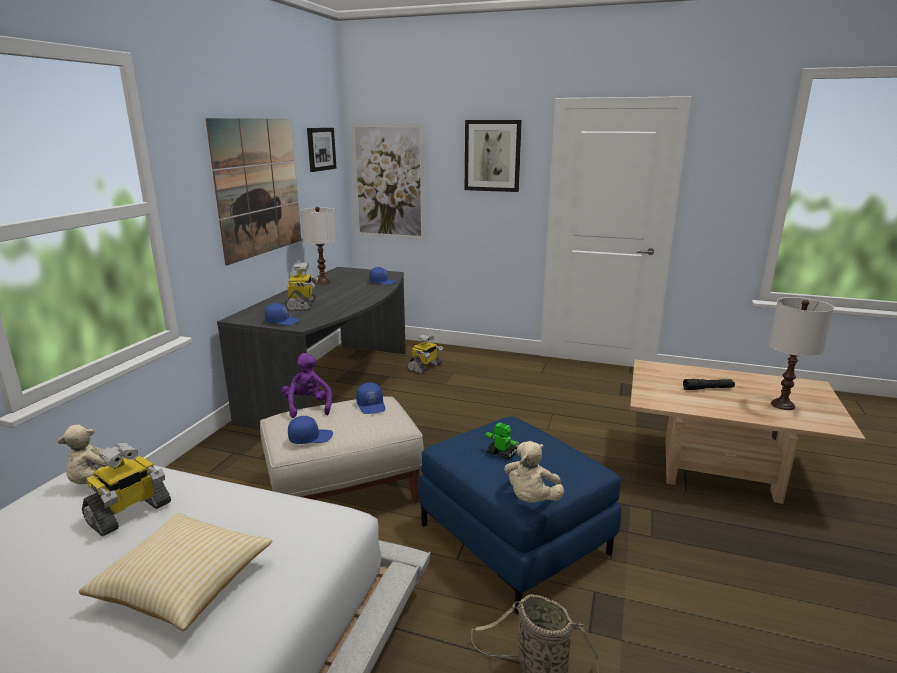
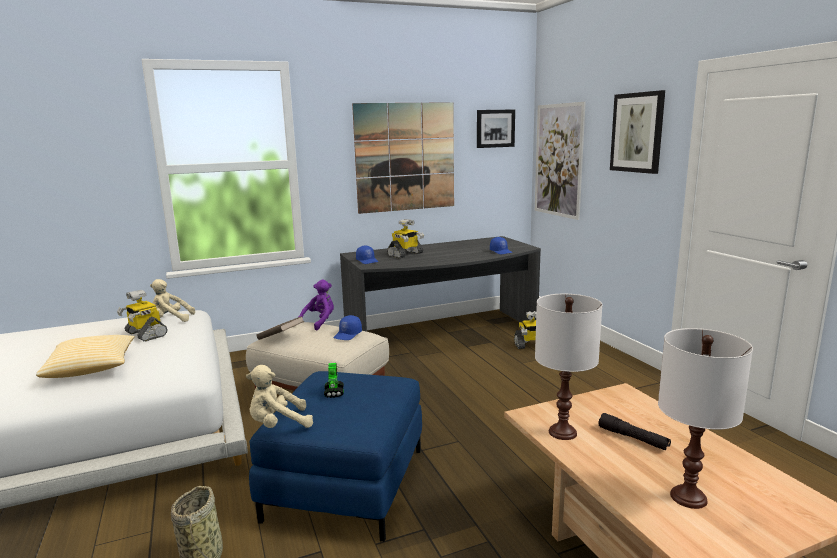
camera: 50 degrees right, 5 degrees down
(129, 513) = (145, 334): toy robot -> toy robot turned 45 degrees clockwise
(310, 437) = (281, 338): blue cap -> brown book
(323, 282) = (460, 244): white table lamp -> white table lamp (563, 432)

